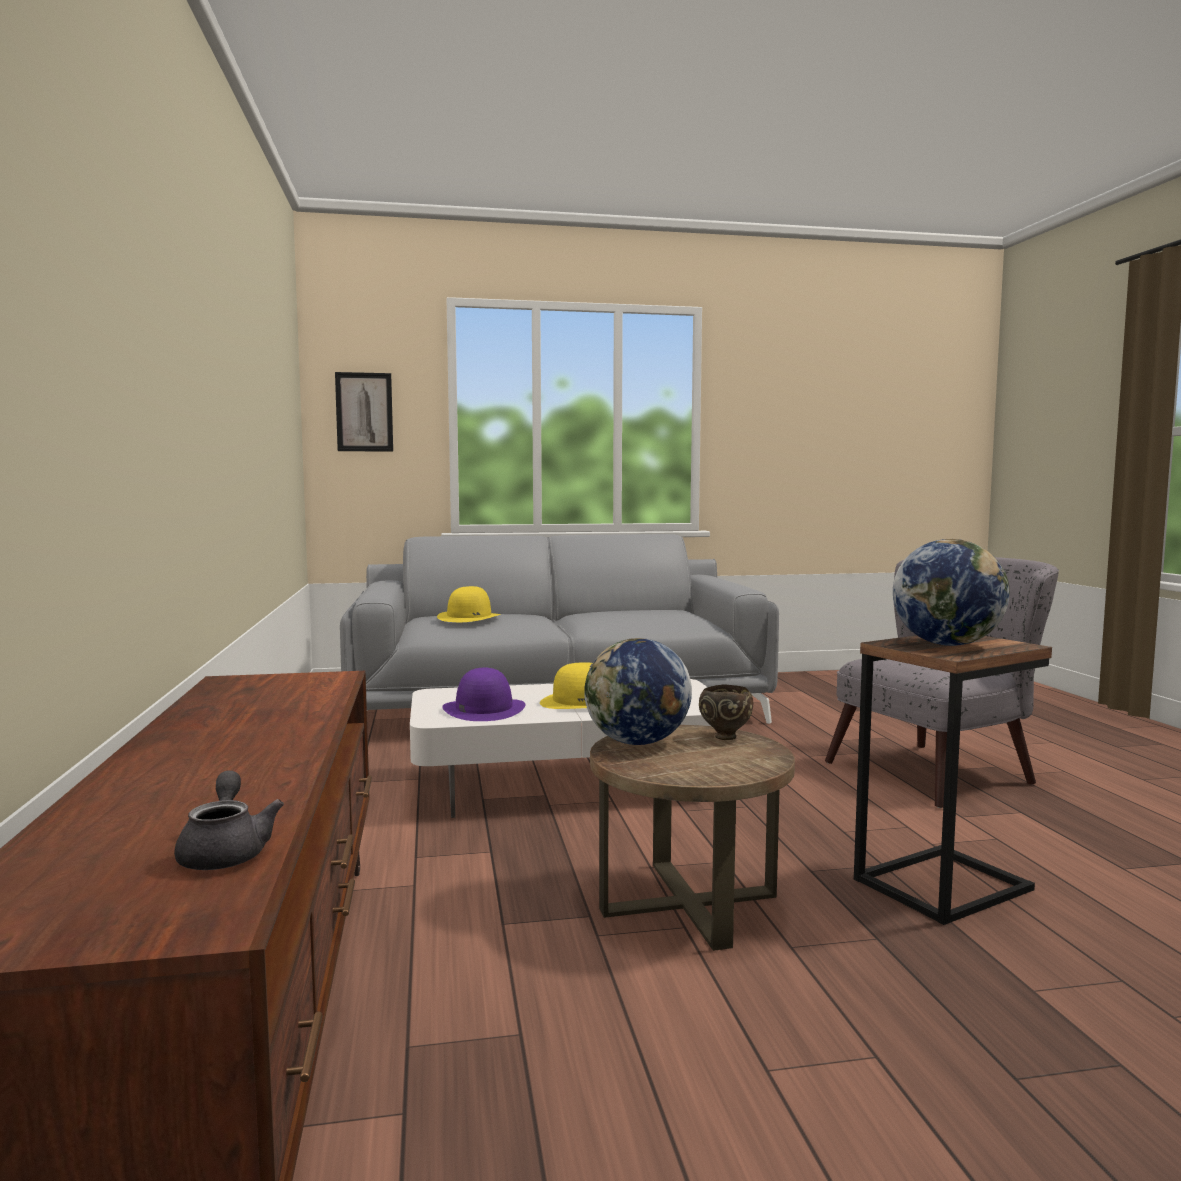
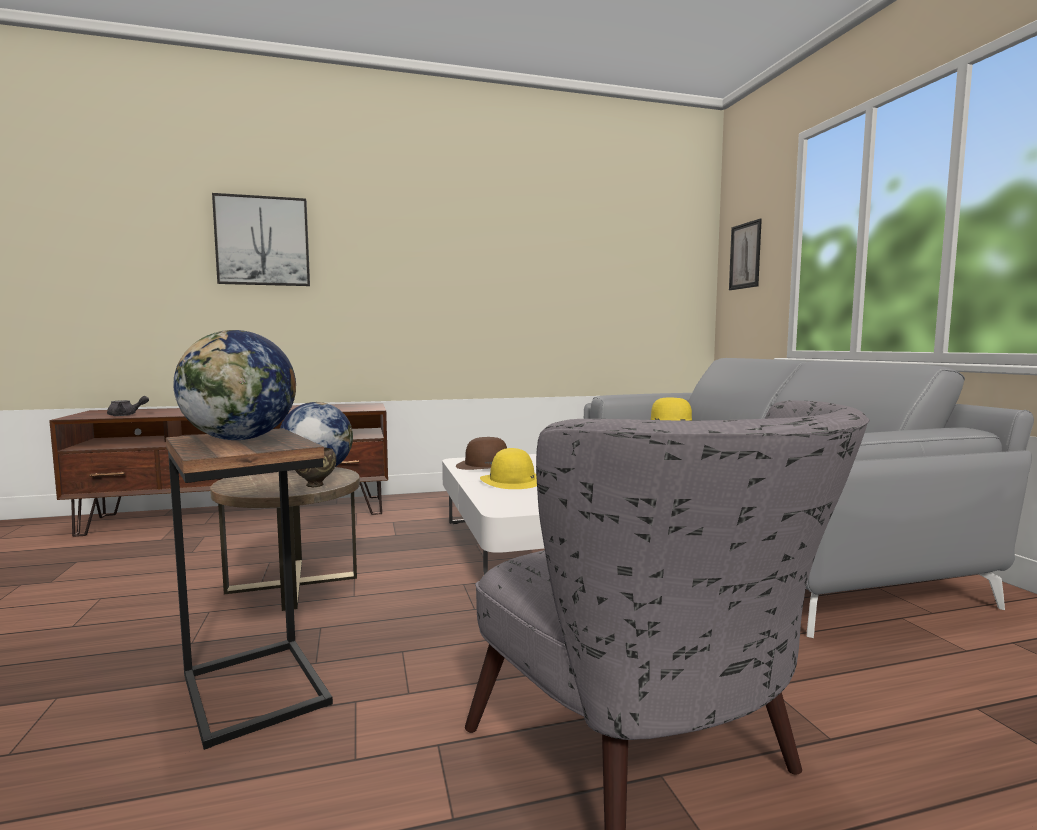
camera: 85 degrees right, 0 degrees up
(87, 278) = (263, 241): none -> picture
(483, 709) = (487, 465): purple hat -> brown hat

